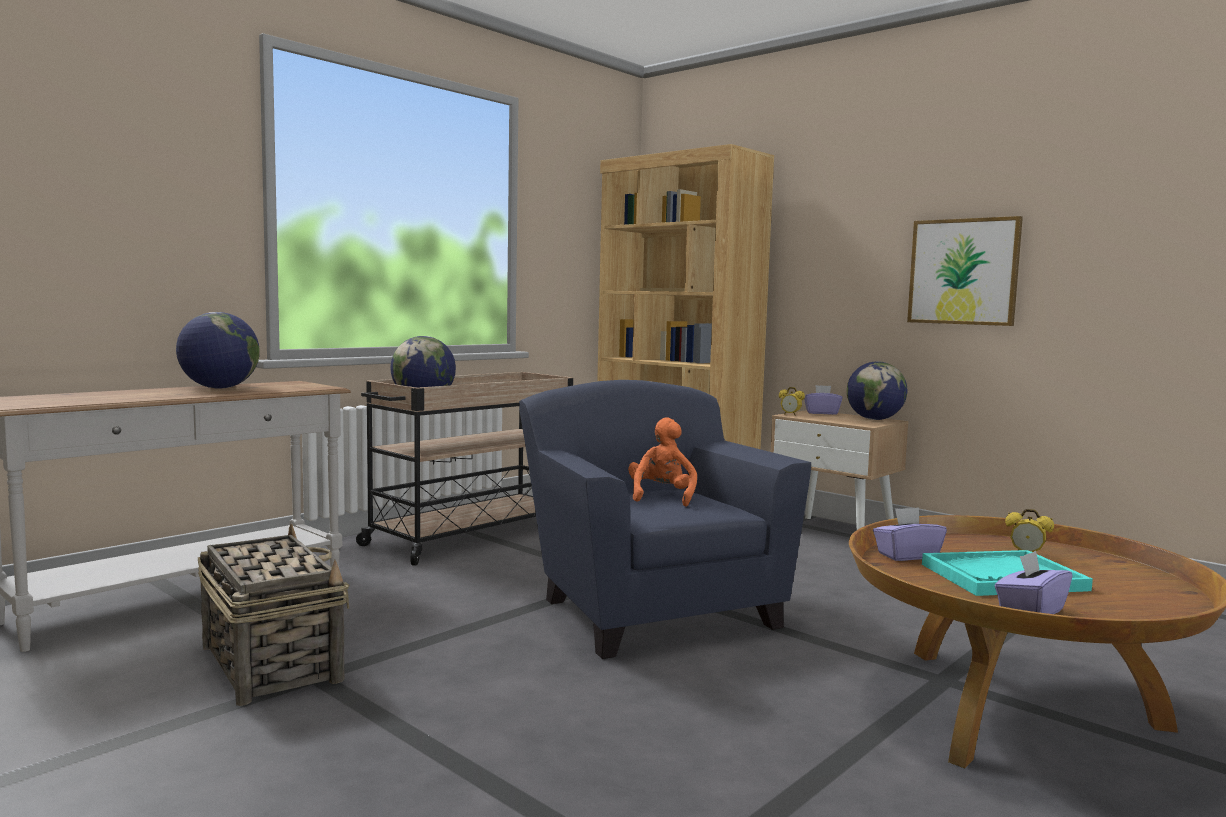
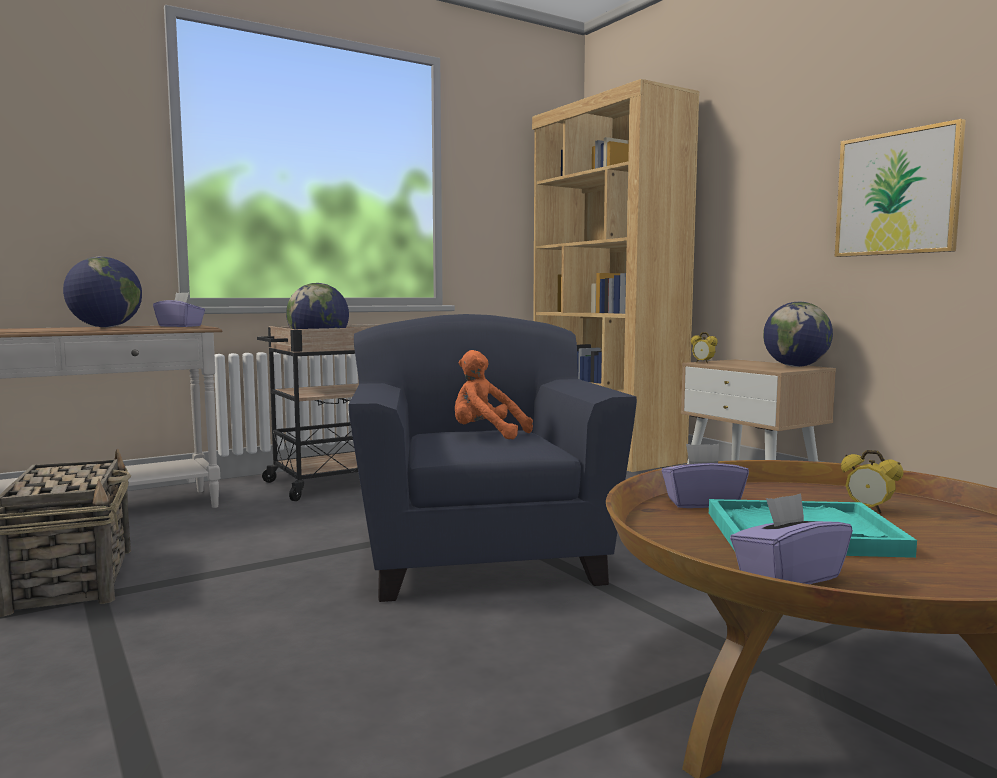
camera: 15 degrees right, 0 degrees up
(661, 497) = (486, 435): orange plush toy -> orange plush toy turned 90 degrees counterclockwise
(821, 413) = (743, 361): purple tissue box -> purple tissue box (180, 326)

